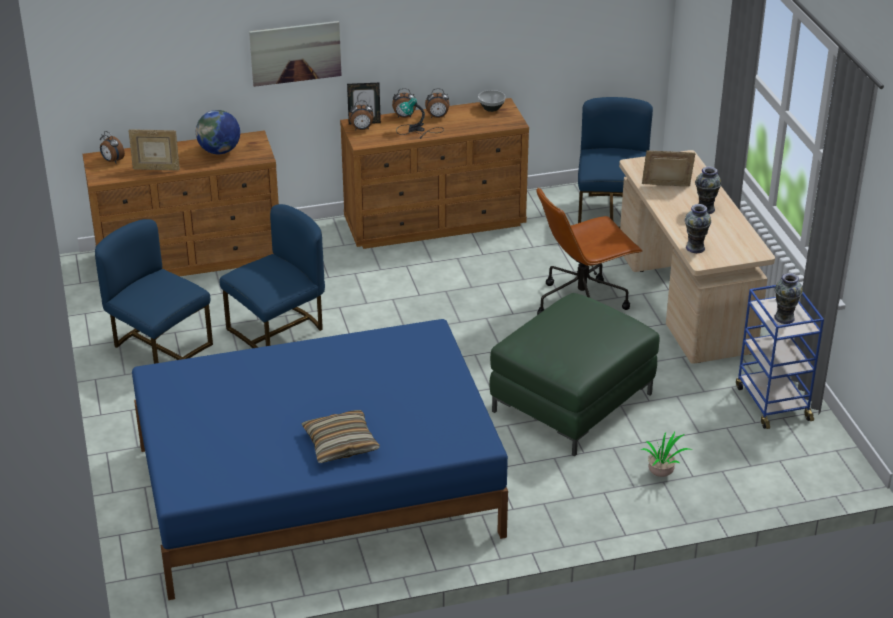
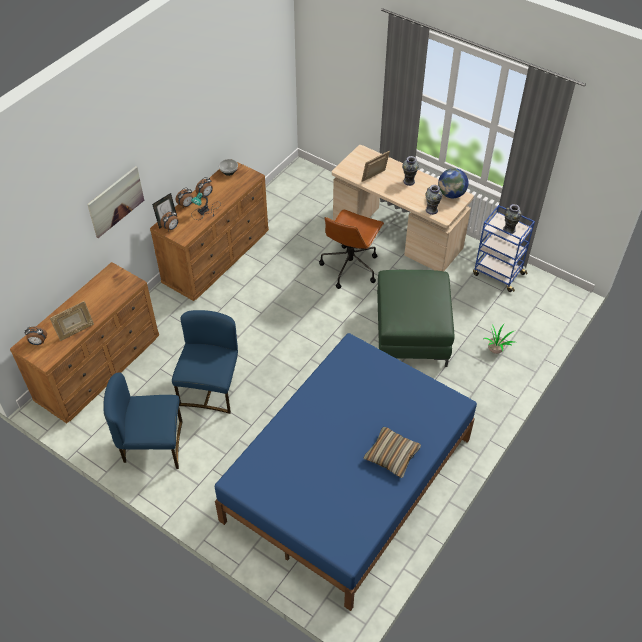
camera: 40 degrees left, 15 degrees up
(219, 151) = (101, 294): globe -> globe (451, 194)
(611, 213) = (303, 198): blue chair -> none

